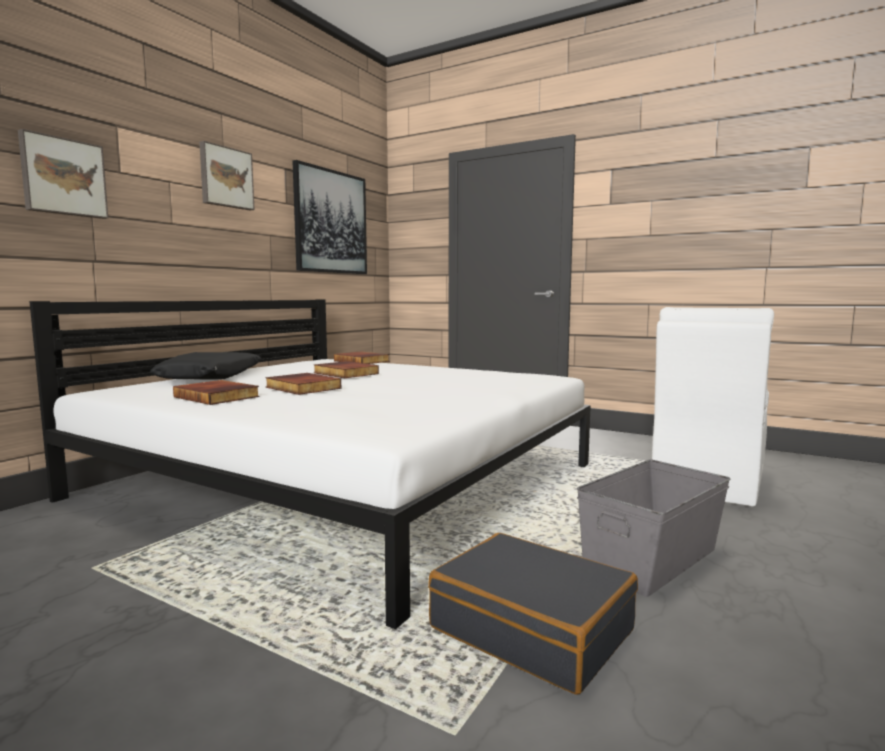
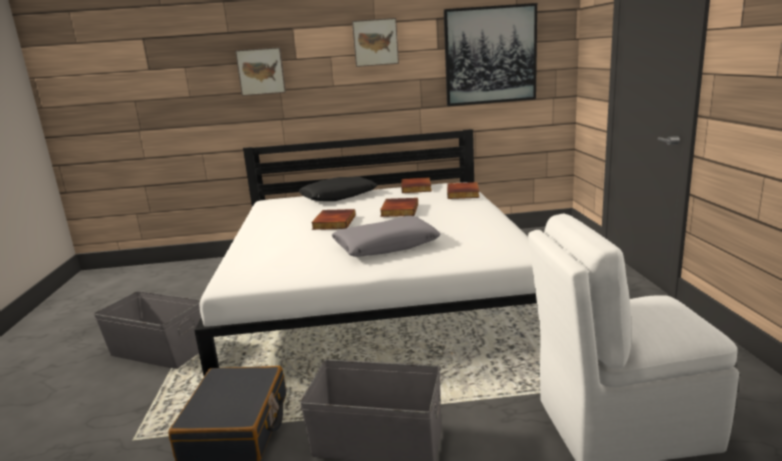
camera: 55 degrees right, 10 degrees up
(171, 649) = (158, 351): none -> grey storage box
(218, 396) = (284, 220): book -> book (417, 188)
(435, 390) = (386, 246): none -> grey pillow

